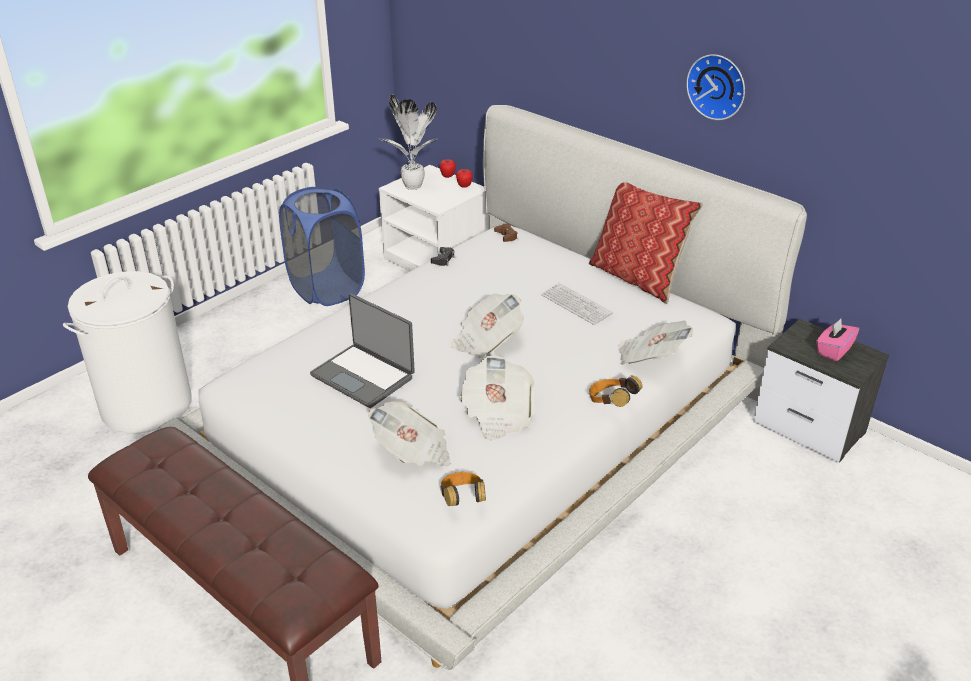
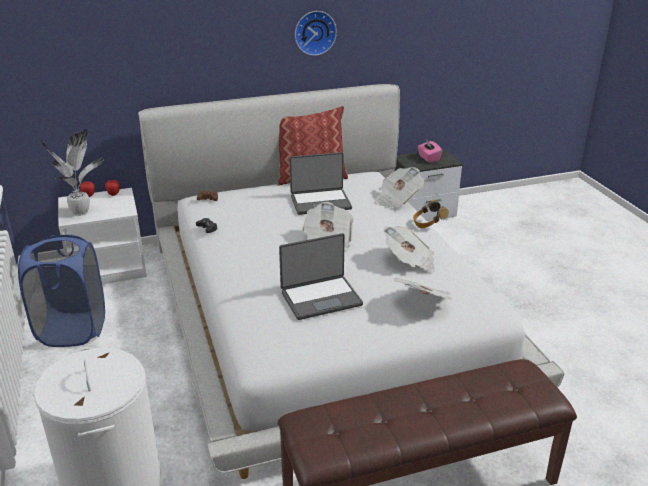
camera: 60 degrees left, 5 degrees down
(462, 499) = (484, 298): headphones -> none
(576, 305) = (320, 202): keyboard -> laptop

